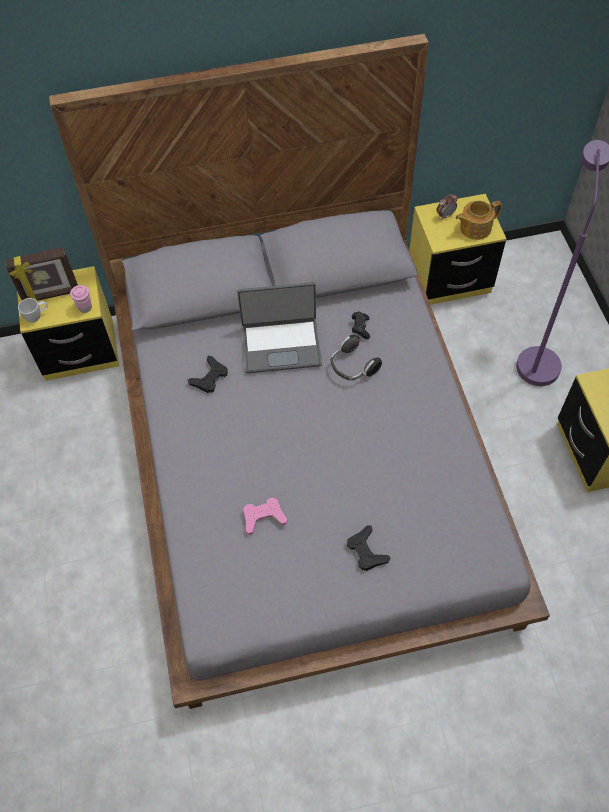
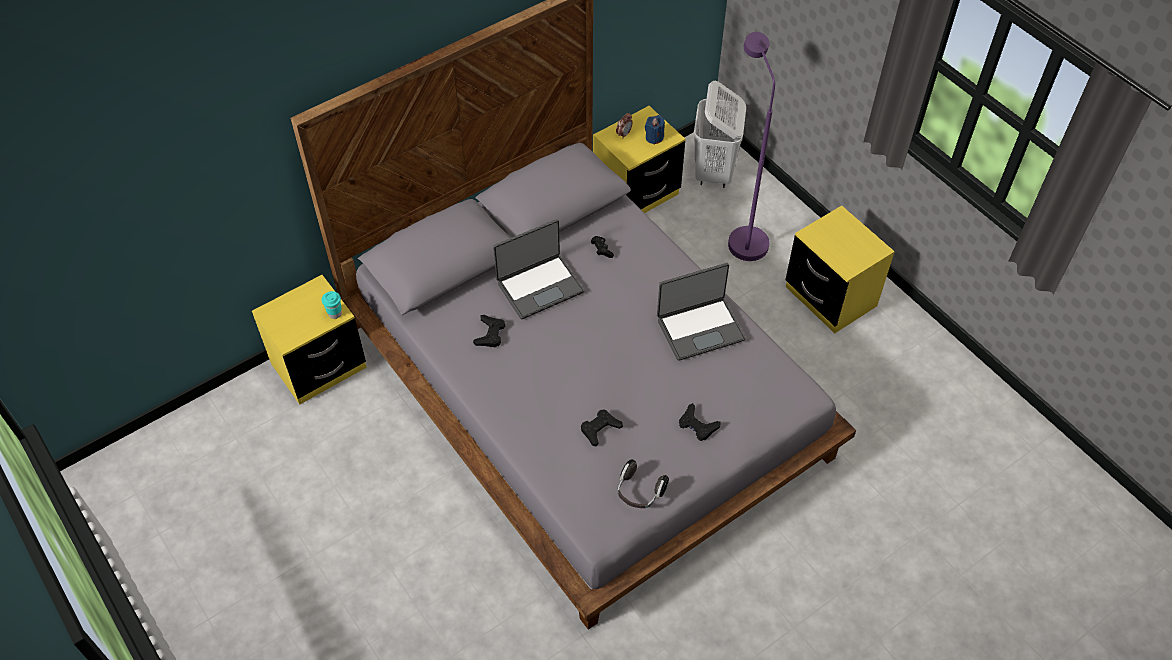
camera: 25 degrees left, 5 degrees down
(37, 316) = (292, 336): white mug -> none
(51, 295) = (294, 313): picture frame -> none
(85, 308) = (335, 313): pink cup -> turquoise cup
(263, 517) = (600, 429): pink game controller -> black game controller
(352, 367) = (611, 284): headphones -> headphones (639, 492)
(420, 445) = (700, 328): none -> laptop
(474, 228) = (654, 137): teapot -> blue candle
(537, 282) = (714, 172): none -> white laundry basket

